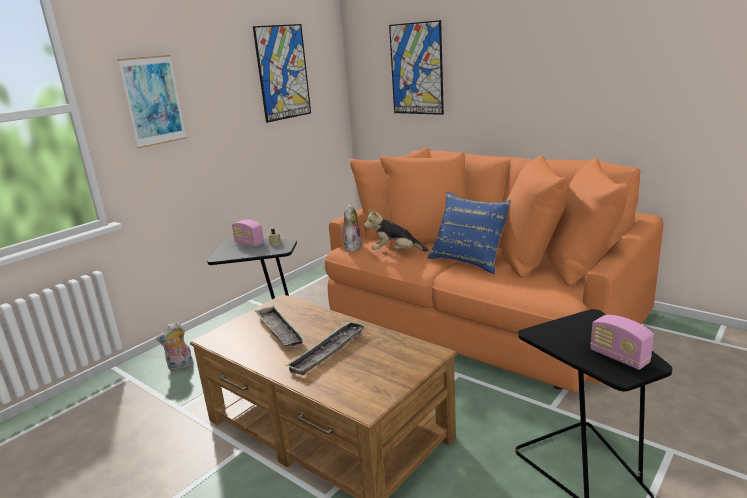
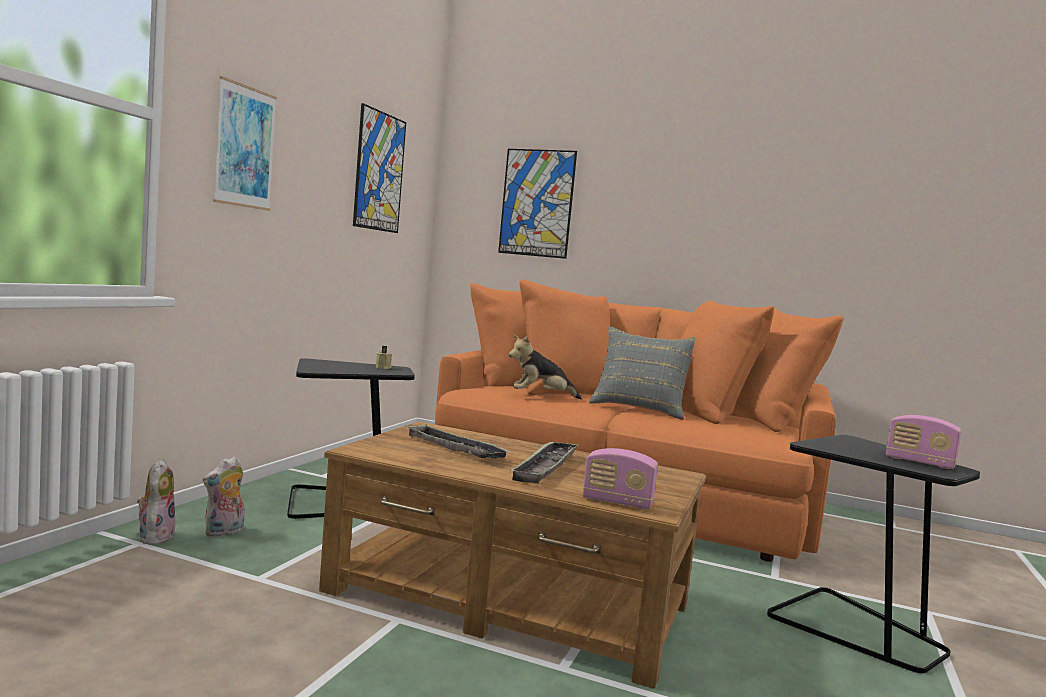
camera: 20 degrees left, 15 degrees down
(249, 243) = (343, 364): radio -> radio (617, 502)
(352, 247) = (475, 390): plush toy -> plush toy (155, 536)
(470, 259) = (640, 408): blue pillow -> grey pillow

